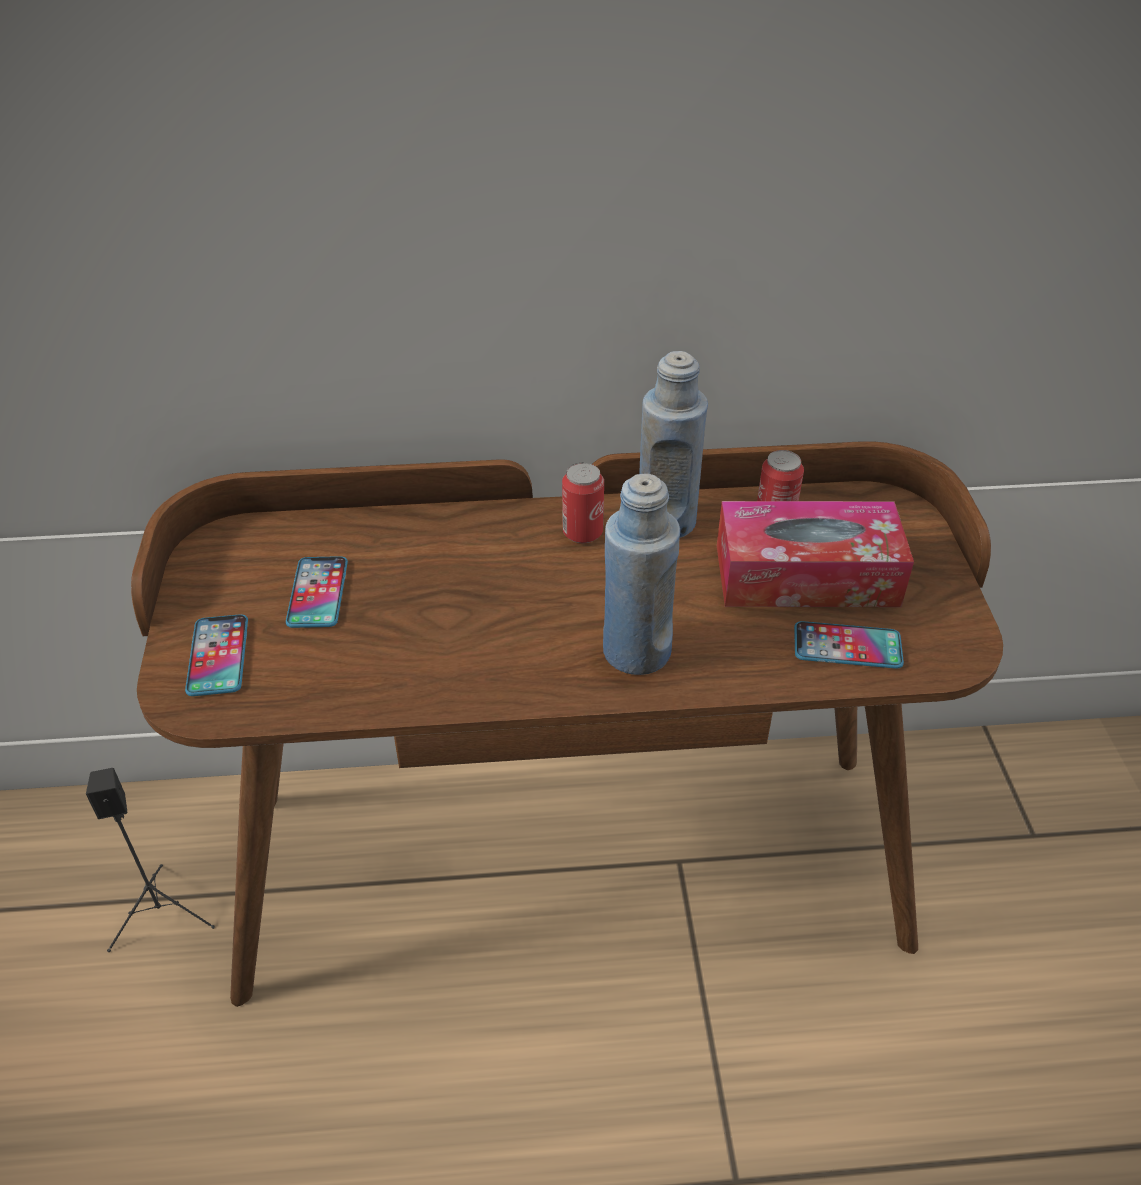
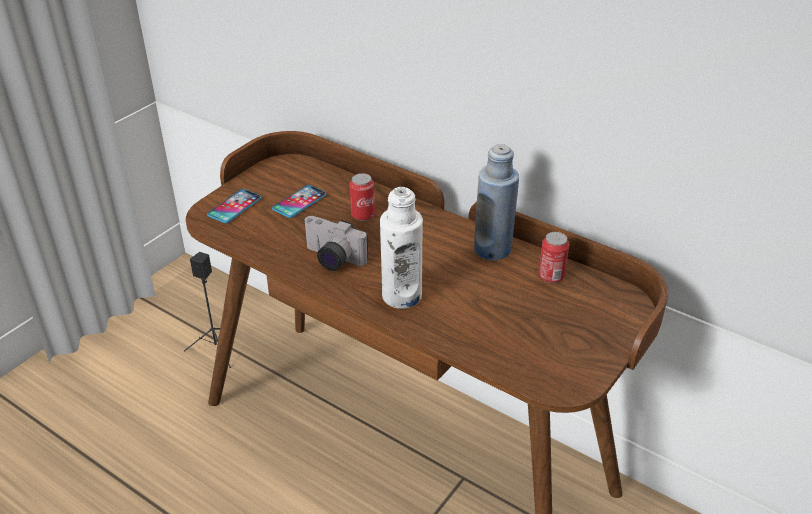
camera: 40 degrees right, 5 degrees down
(476, 654) = (331, 259): none -> camera
(582, 532) = (444, 234): can -> can (363, 215)
(636, 651) = (401, 296): blue bottle -> white bottle
(806, 575) = (531, 309): tissue box -> none
(847, 646) = (507, 351): phone -> none

